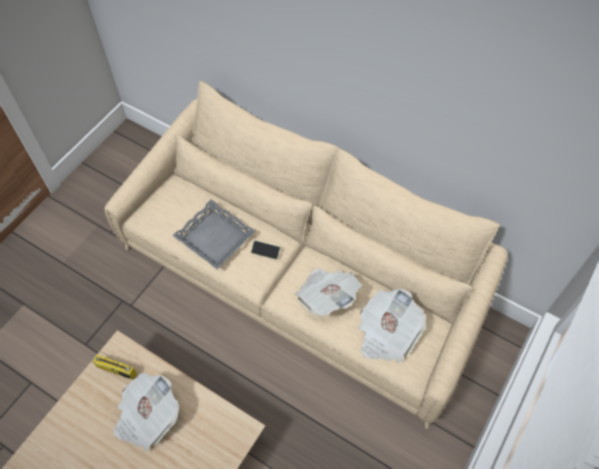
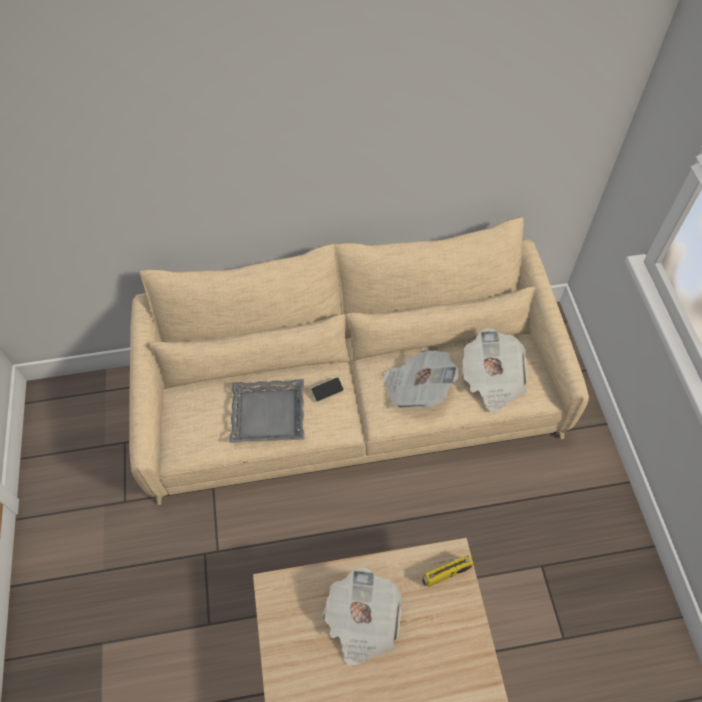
camera: 40 degrees left, 0 degrees up
(115, 370) = (290, 609): radio -> radio (446, 574)

